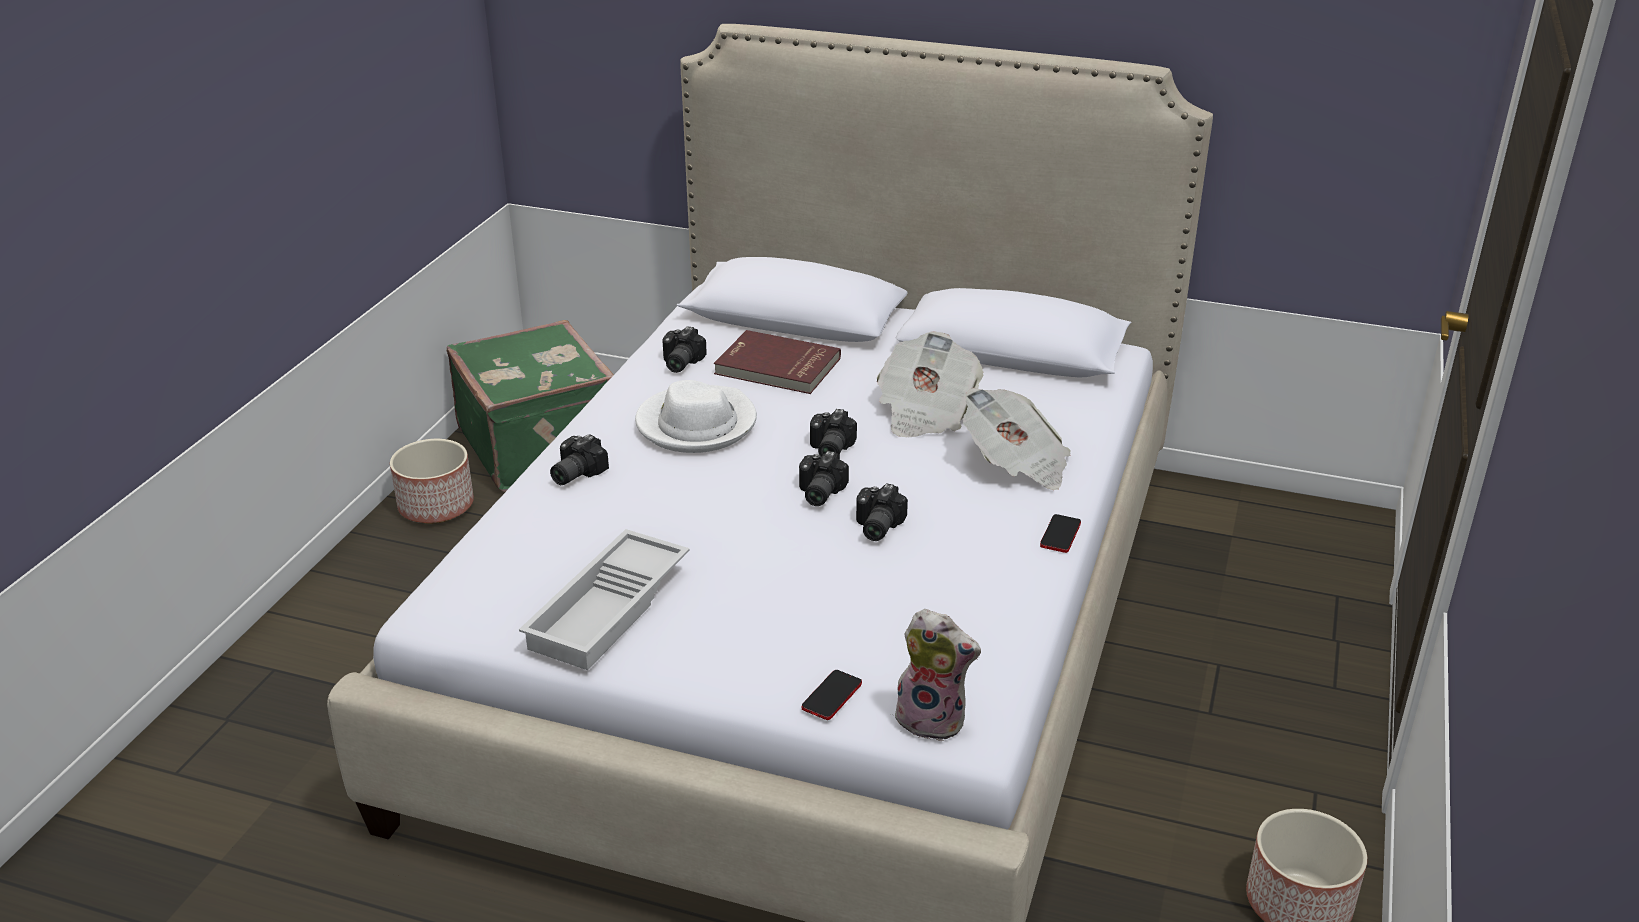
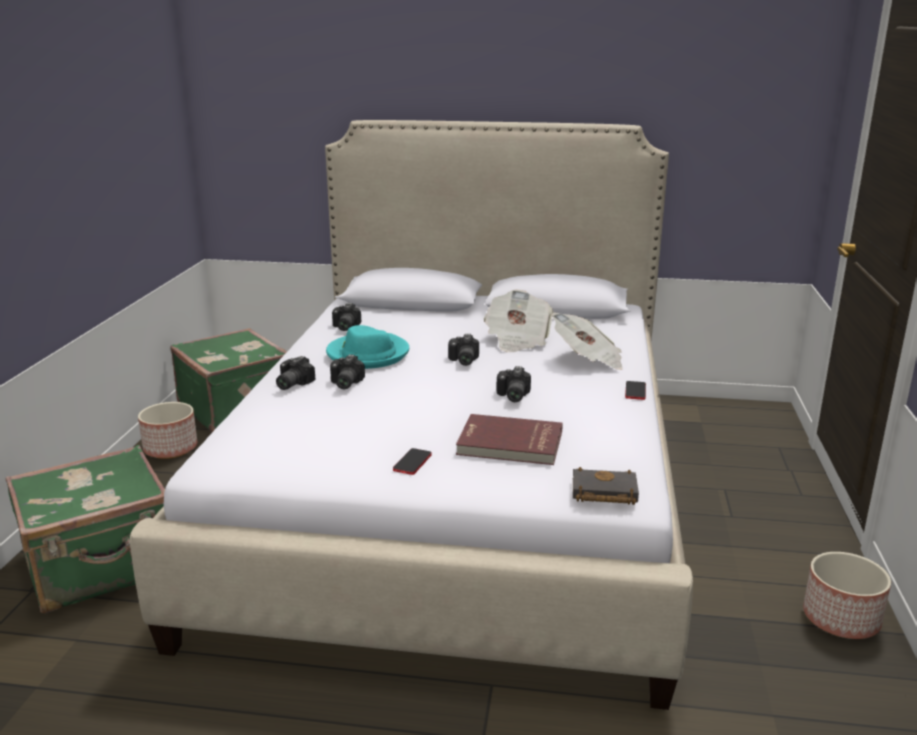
camera: 10 degrees left, 10 degrees down
(319, 694) = (102, 567): none -> green suitcase
(610, 610) = (344, 452): white tray -> none
(696, 424) = (368, 354): white hat -> turquoise hat
(777, 367) = (410, 325): red book -> red book (510, 444)
(817, 493) = (465, 382): camera -> camera (344, 383)
(832, 696) = (524, 486): phone -> phone (412, 462)
(933, 719) = (602, 493): plush toy -> black book

